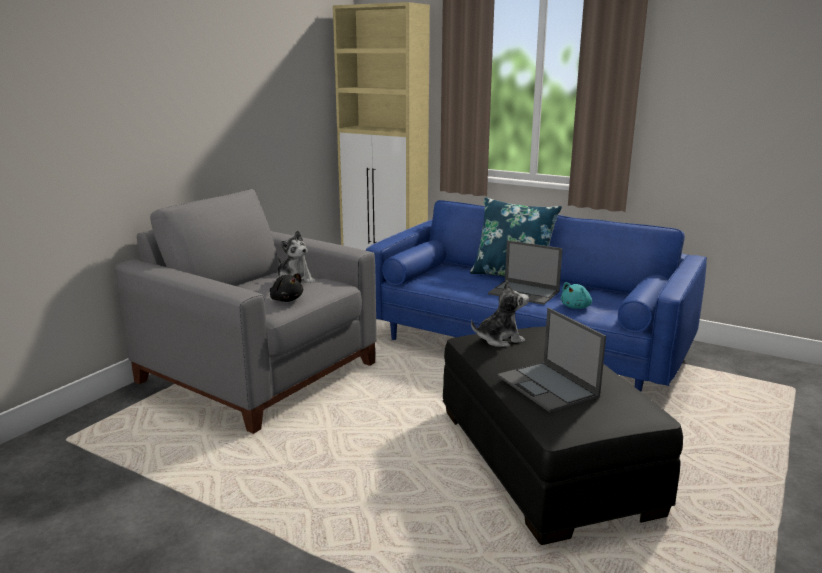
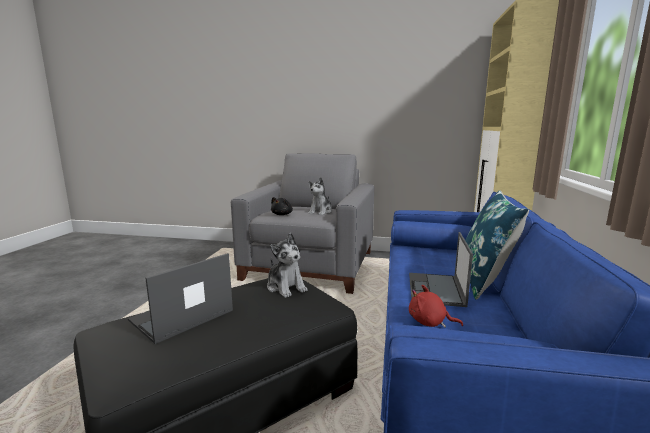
camera: 70 degrees right, 5 degrees down
(576, 307) = (430, 322): turquoise plush toy -> red plush toy

